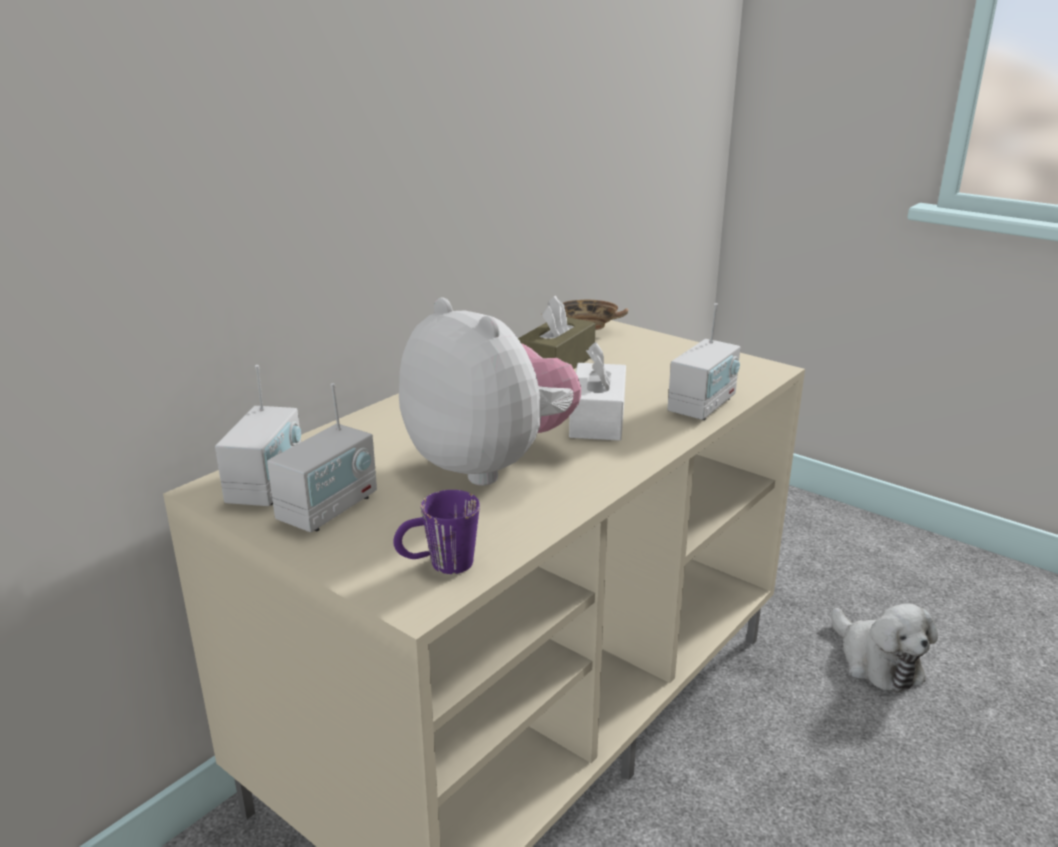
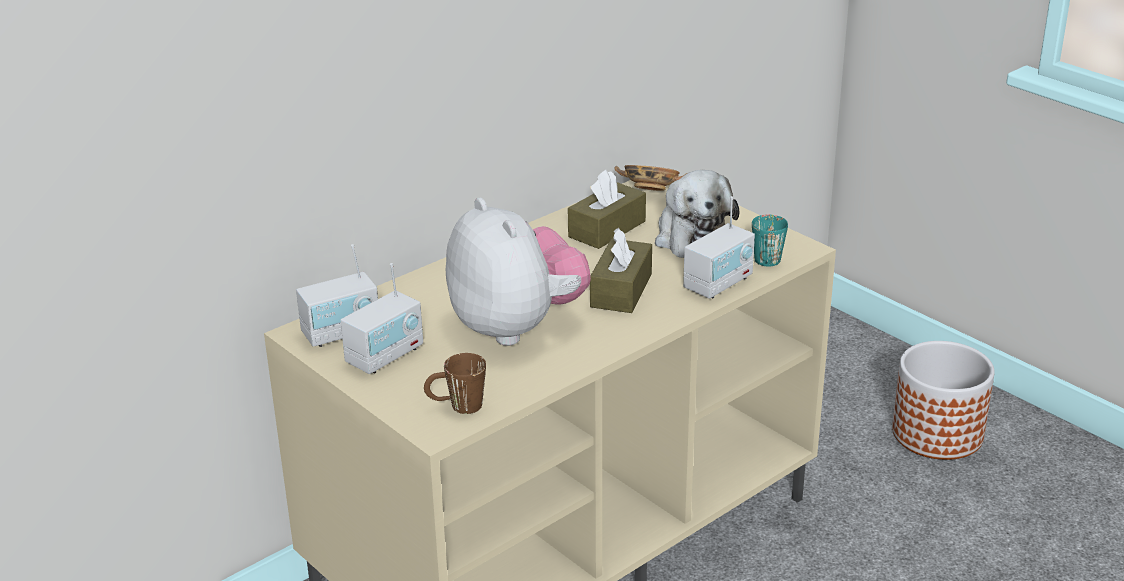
camera: 10 degrees right, 5 degrees up
(267, 485) = (341, 333): radio -> radio turned 45 degrees clockwise
(438, 565) = (456, 406): purple mug -> brown mug
(597, 419) = (621, 290): white tissue box -> brown tissue box
(740, 378) = (768, 256): none -> turquoise mug
(855, 564) = (937, 434): none -> planter
(876, 661) = (912, 529): plush toy -> plush toy (691, 237)

